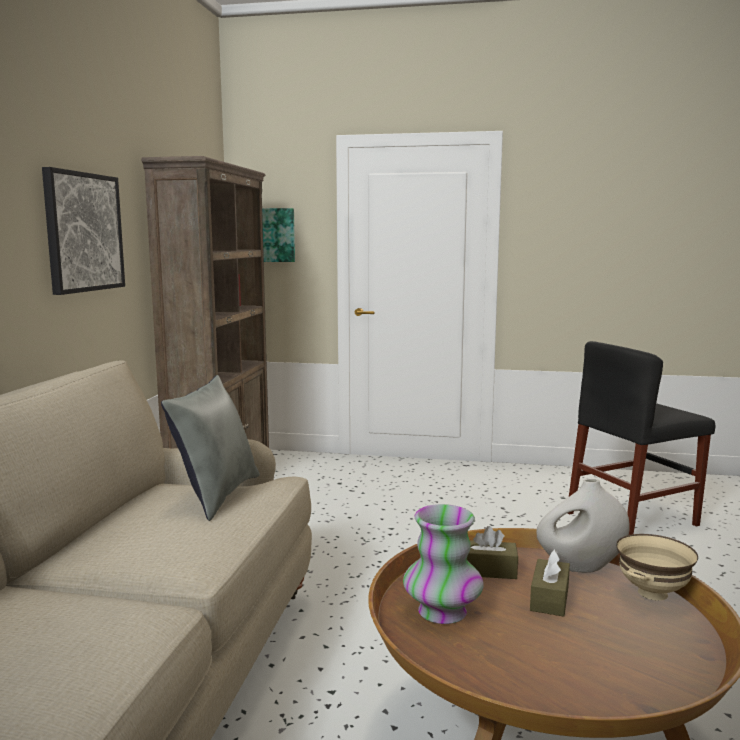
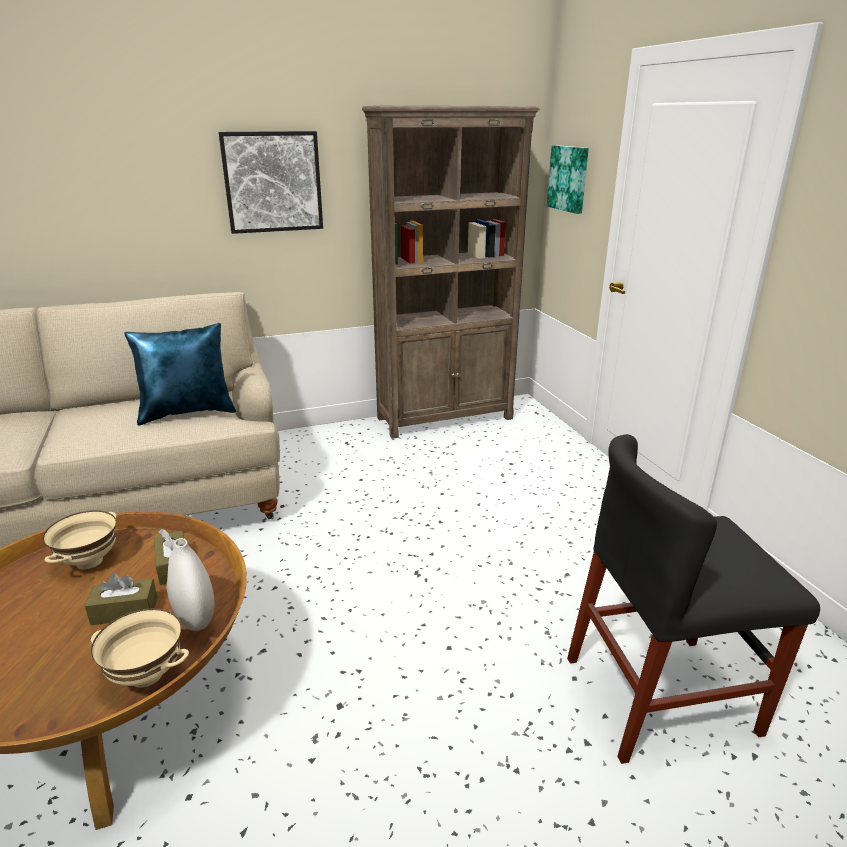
camera: 60 degrees right, 15 degrees up
(216, 495) = (188, 413): grey pillow -> blue pillow
(441, 612) = (89, 561): vase -> beige bowl
(632, 519) = (660, 695): black chair -> black chair turned 45 degrees counterclockwise

